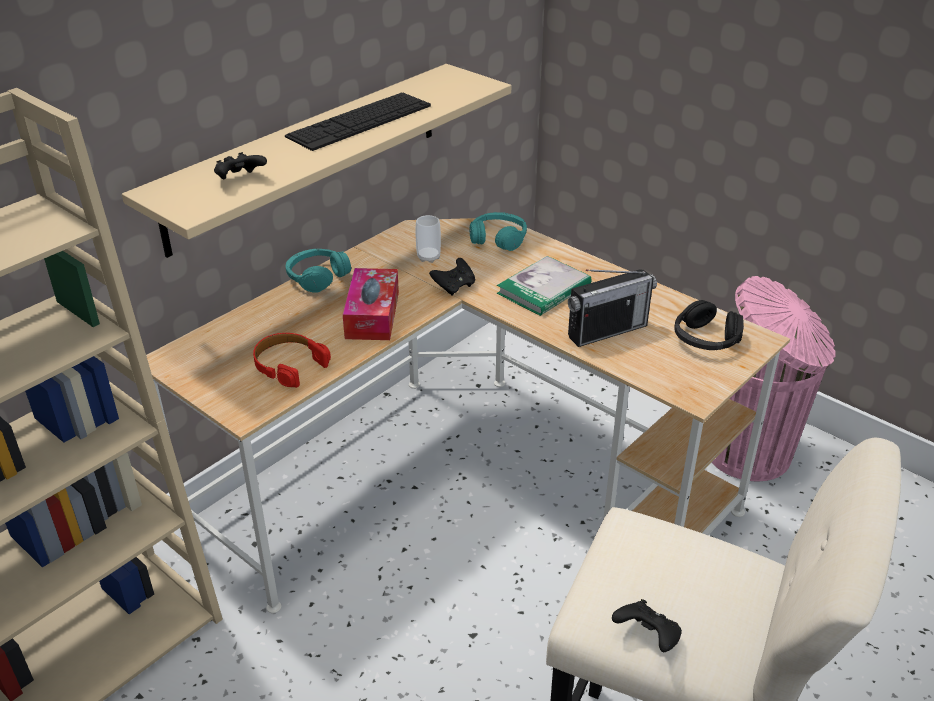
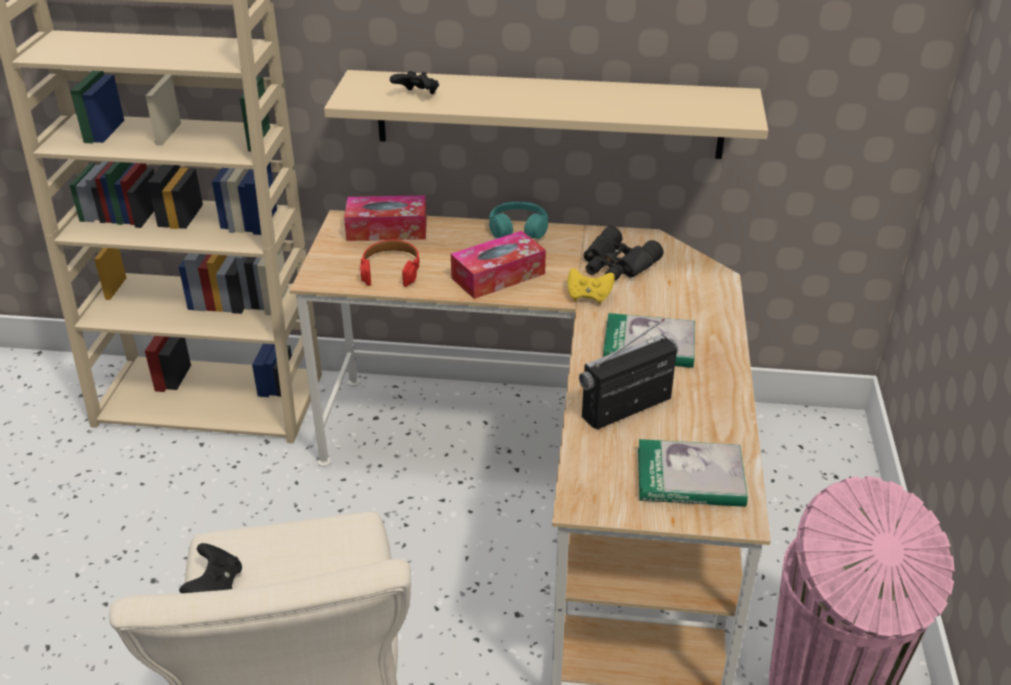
camera: 55 degrees right, 0 degrees up
(219, 342) = (387, 229): none -> tissue box
(360, 121) = (580, 97): keyboard -> none
(428, 257) = (616, 265): cup -> black binoculars
(454, 287) = (589, 296): black game controller -> yellow game controller
(498, 239) = (698, 287): turquoise headphones -> none
(607, 331) = (627, 408): radio -> radio turned 120 degrees clockwise
(705, 339) = (690, 477): black headphones -> book

